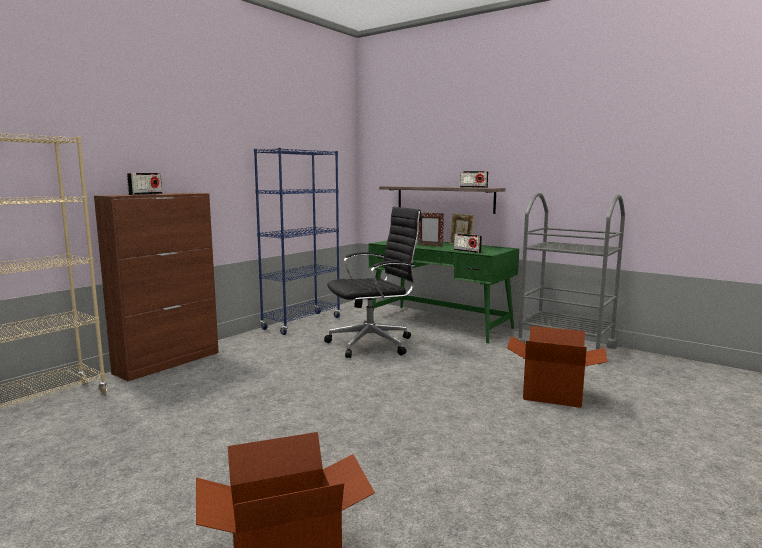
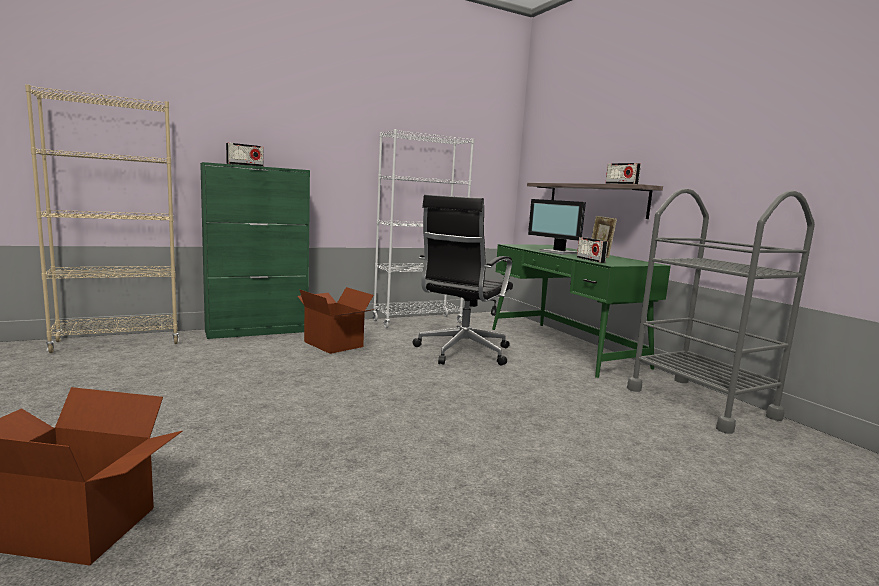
camera: 25 degrees right, 0 degrees up
(168, 362) = (258, 331): brown cabinet -> green cabinet
(302, 323) = (417, 322): blue bookcase -> white bookcase
(373, 344) = (461, 352): black office chair -> black office chair turned 120 degrees clockwise
(429, 246) = (558, 252): picture frame -> monitor
(552, 394) = (607, 451): cardboard box -> cardboard box (334, 344)

